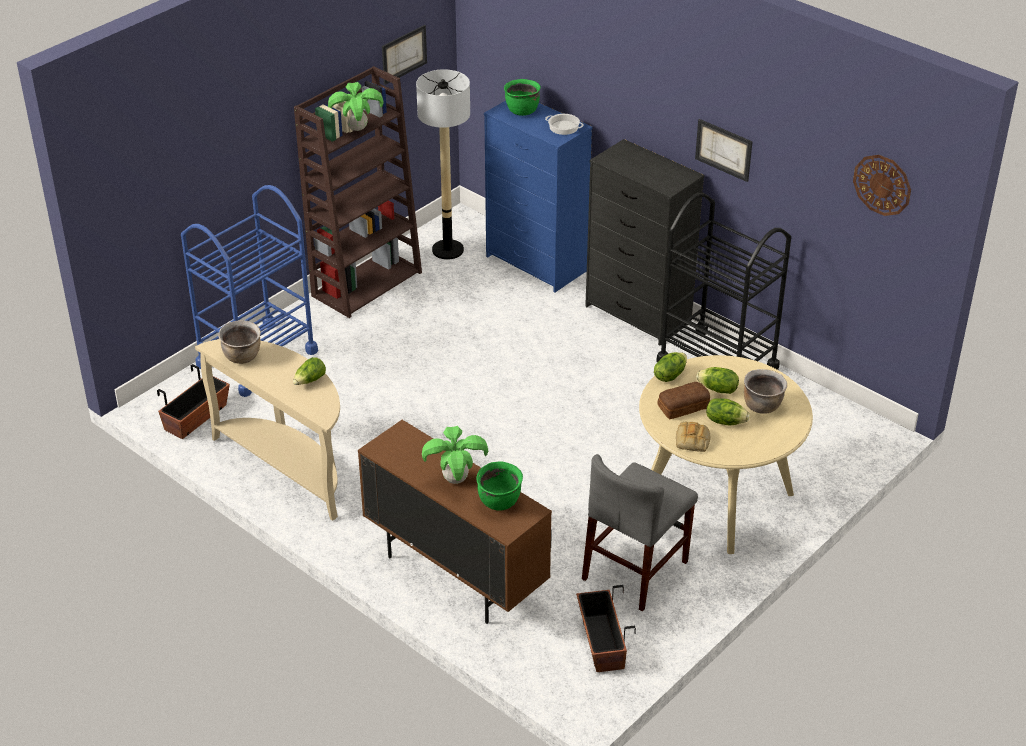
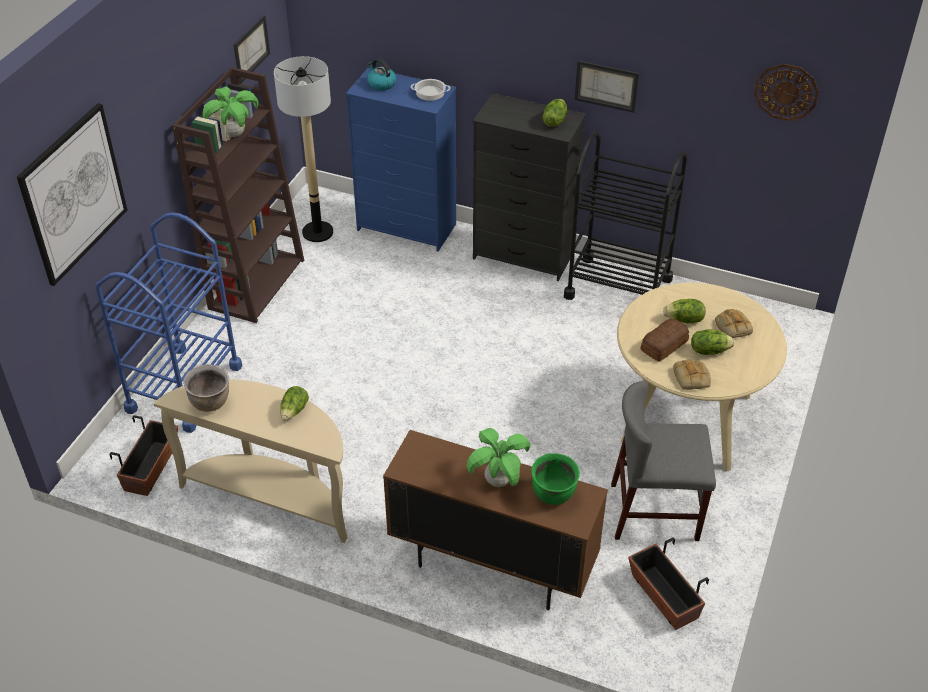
camera: 20 degrees left, 5 degrees up
(174, 145) = (73, 194): none -> picture
(522, 111) = (381, 84): green cooking pot -> kettle
(635, 570) = (654, 512): grey chair -> grey chair turned 75 degrees clockwise
(669, 375) = (633, 316): lettuce -> lettuce (554, 121)
(762, 406) = (732, 326): brown cooking pot -> bread

